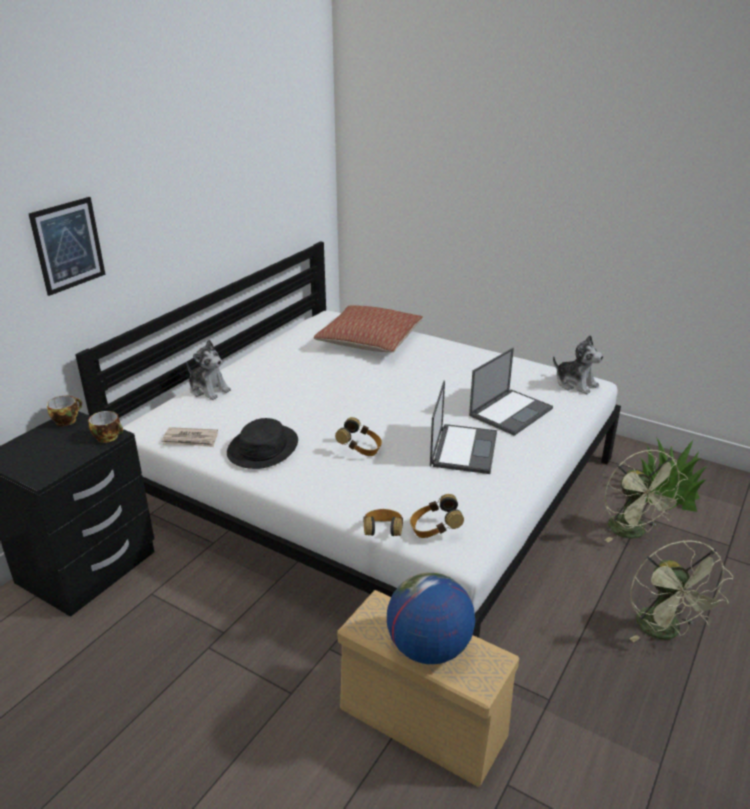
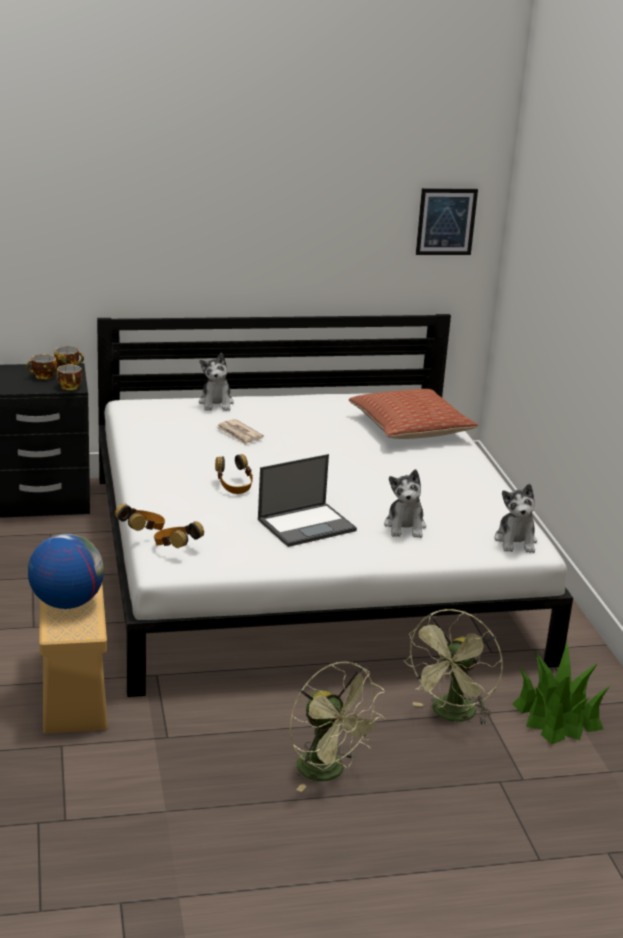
camera: 45 degrees right, 5 degrees down
(60, 441) = (43, 377): none -> cup
(68, 245) = (118, 227): picture -> picture (446, 221)
(191, 440) = (143, 425): newspaper -> newspaper (239, 434)
(262, 448) = (175, 452): black hat -> none
(511, 411) = (405, 526): laptop -> plush toy
(664, 631) = (329, 772): green fan -> green fan turned 75 degrees counterclockwise

